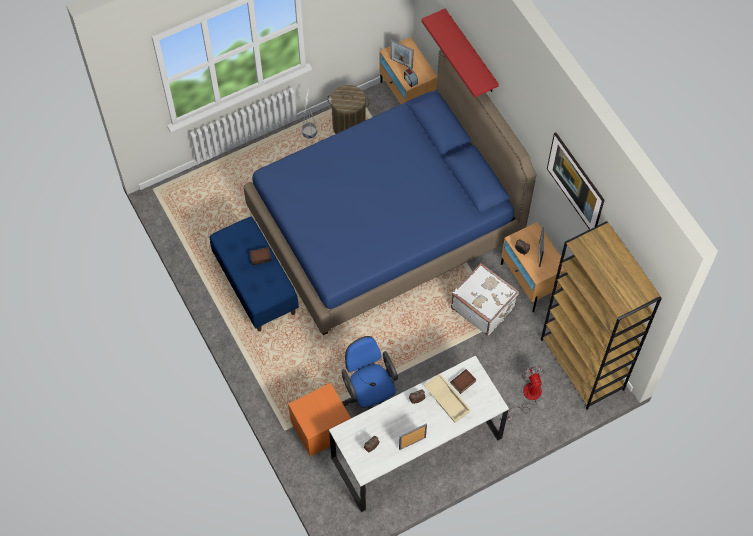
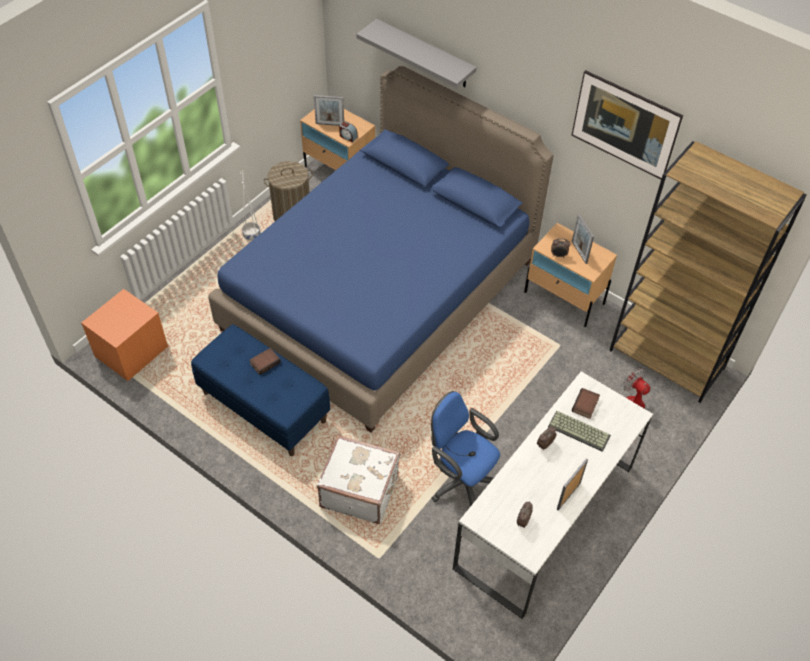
camera: 25 degrees left, 10 degrees down
(321, 429) = (422, 539): orange nightstand -> orange nightstand (131, 352)
(448, 400) = (580, 430): beige tray -> keyboard
(470, 53) = (425, 54): red shelf -> grey shelf
(483, 306) = (531, 339): white suitcase -> white suitcase (359, 490)

